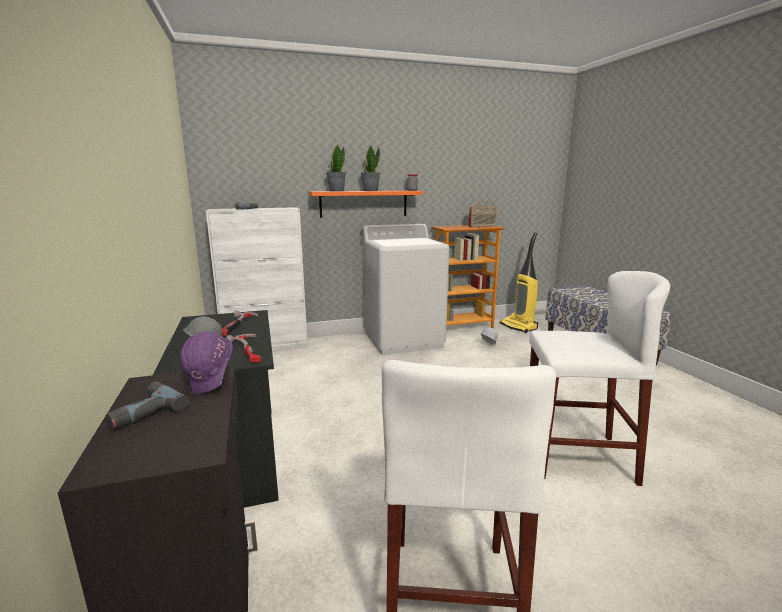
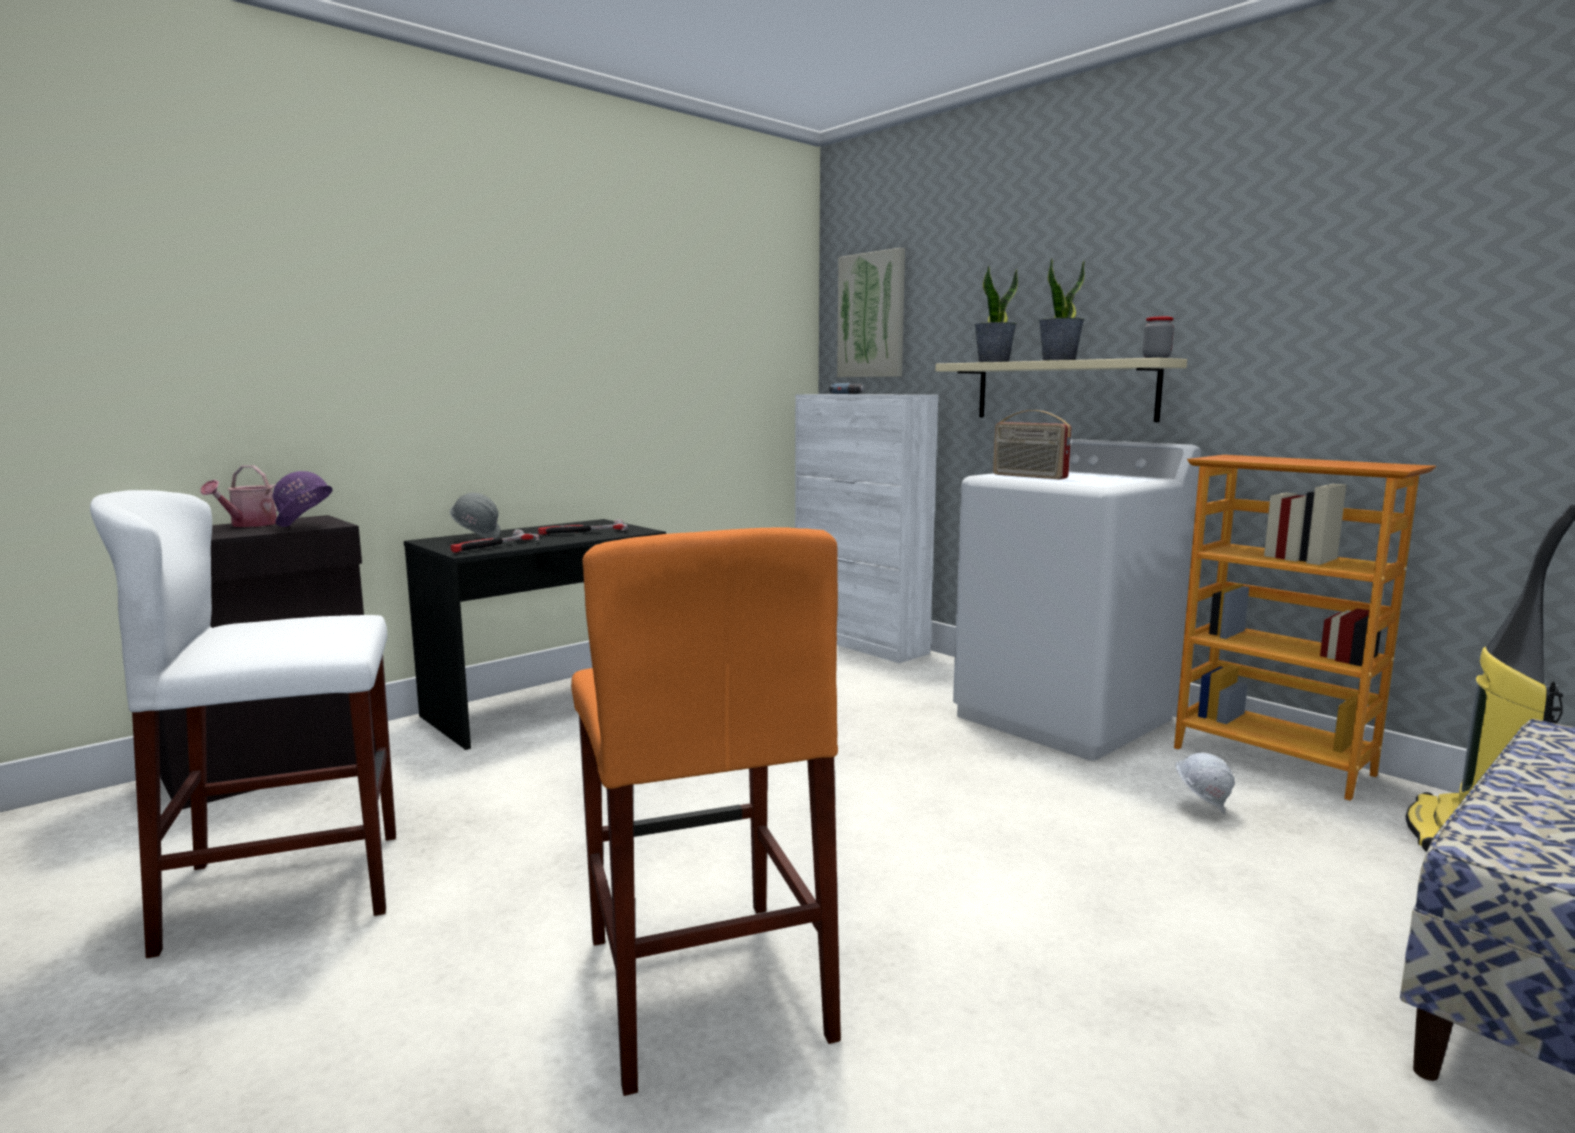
camera: 65 degrees right, 5 degrees down
(142, 411) = (249, 525): power drill -> watering can
(237, 161) = (872, 315): none -> picture
(364, 203) = (1064, 391): orange shelf -> beige shelf
(482, 226) = (1355, 464): radio -> radio (1028, 476)
(577, 457) = (704, 986): white stool -> orange stool

